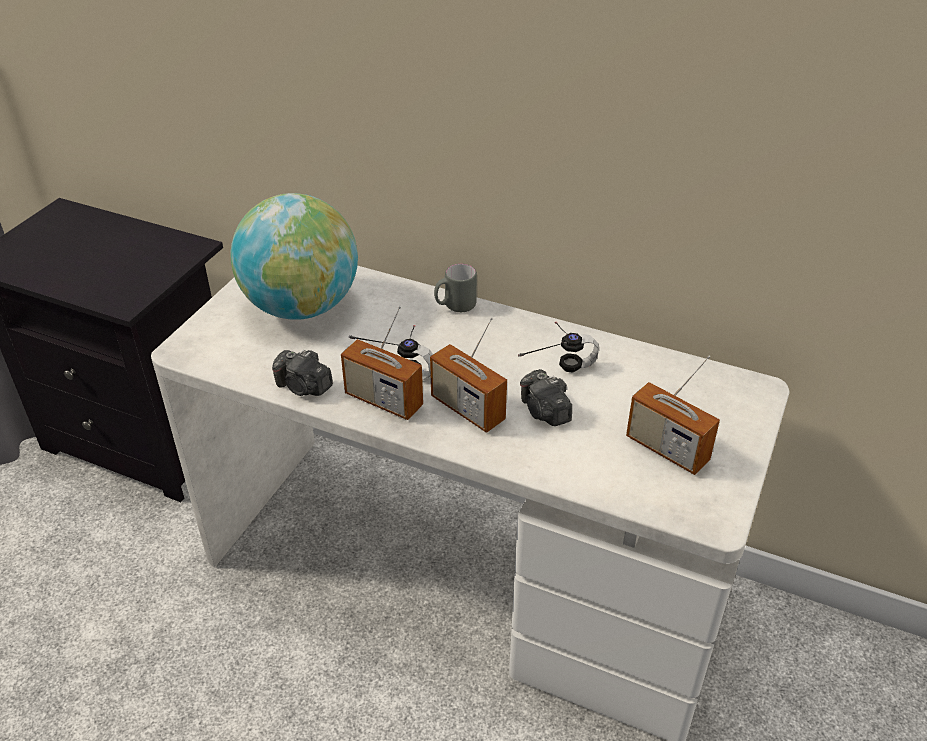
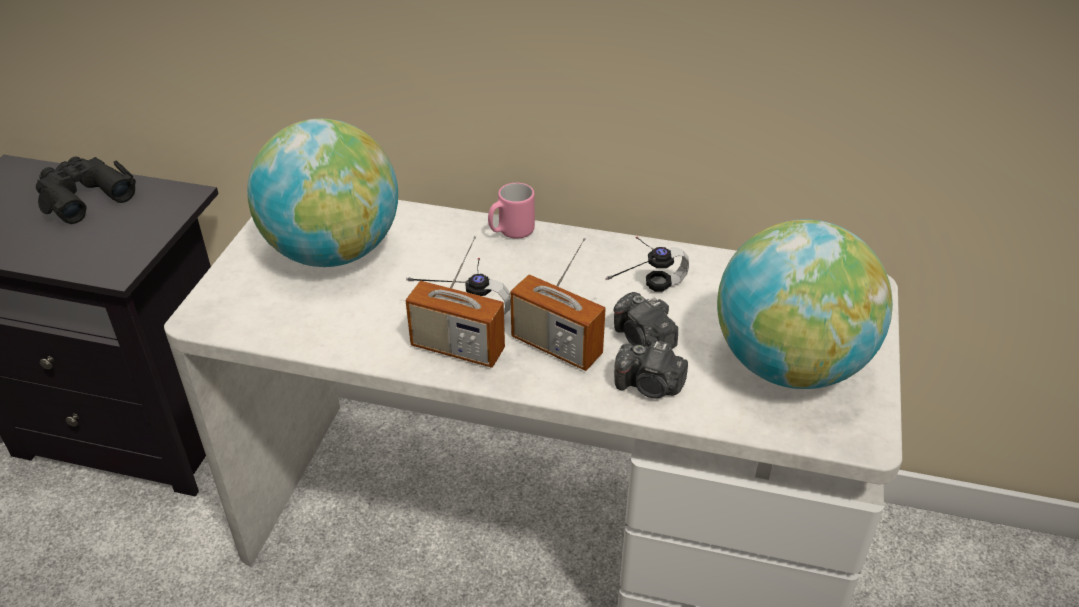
camera: 10 degrees left, 0 degrees up
(114, 238) = (83, 196): none -> black binoculars
(303, 387) = (359, 344): camera -> camera (650, 386)
(455, 306) = (511, 232): grey mug -> pink mug
(667, 449) = (788, 364): radio -> globe

